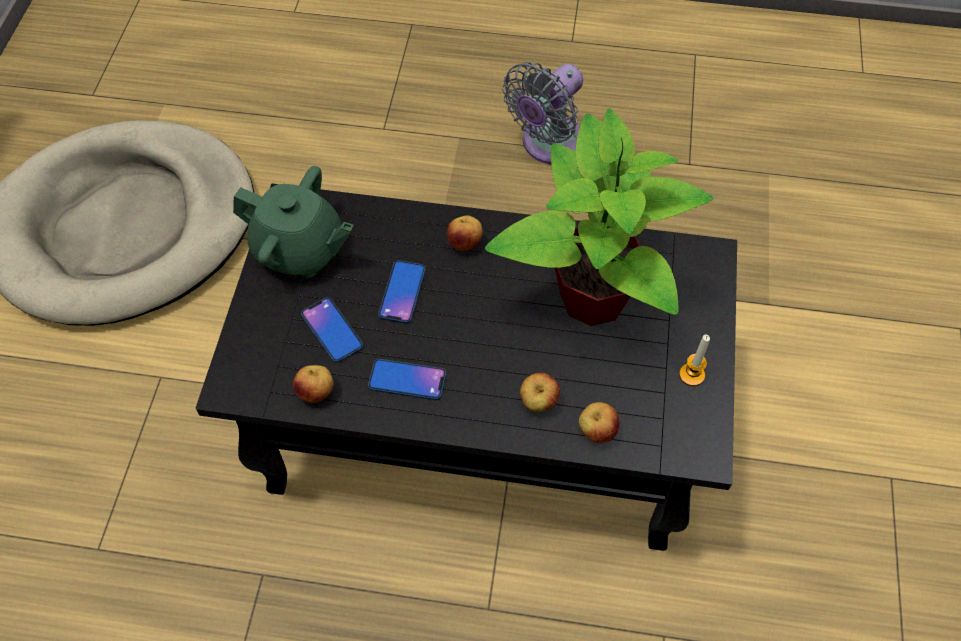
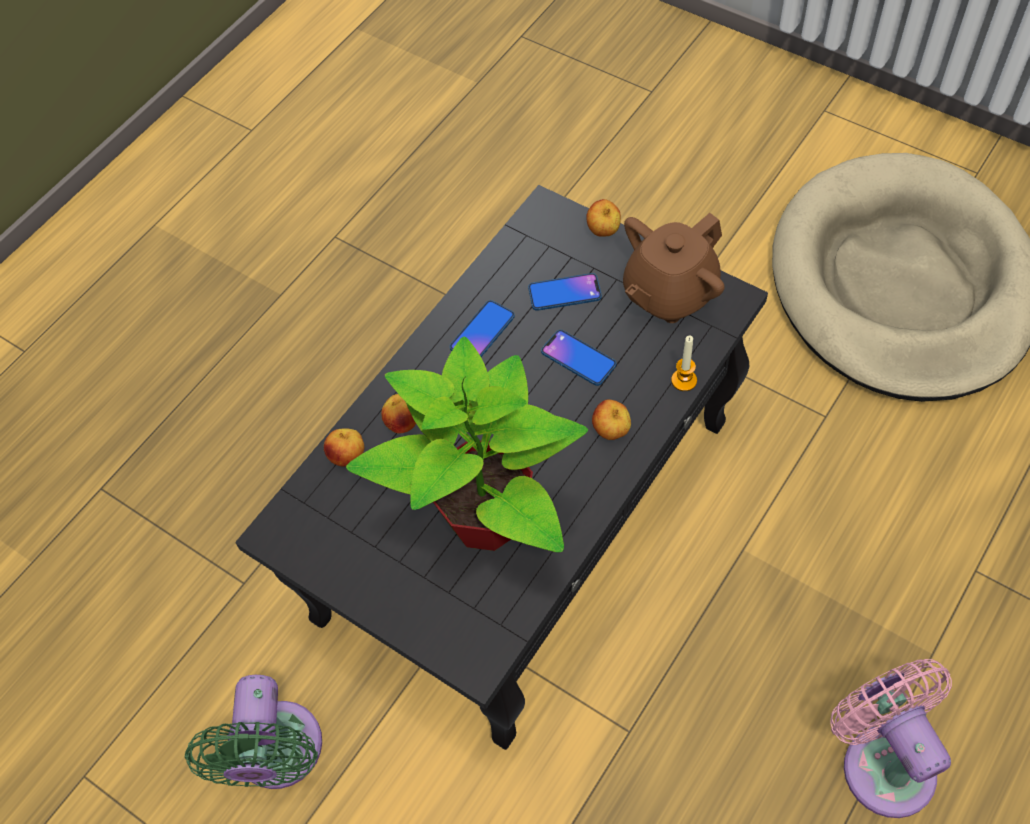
camera: 120 degrees right, 0 degrees up
(300, 250) = (669, 293): green teapot -> brown teapot
(316, 392) = (507, 265): apple -> apple (603, 231)
(548, 145) = (883, 761): grey fan -> pink fan
(691, 375) = (354, 565): candle -> candle (684, 380)
(783, 516) = (278, 756): none -> green fan

